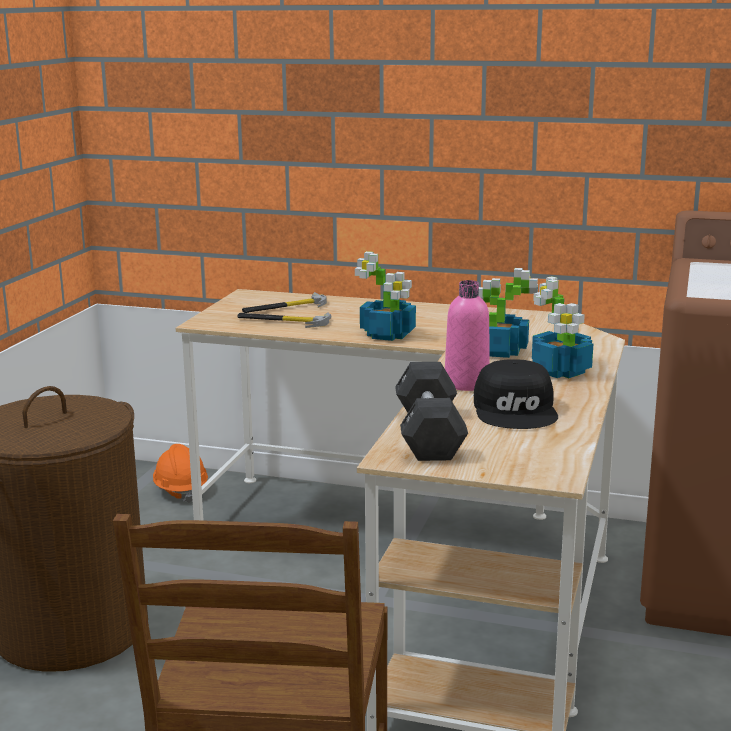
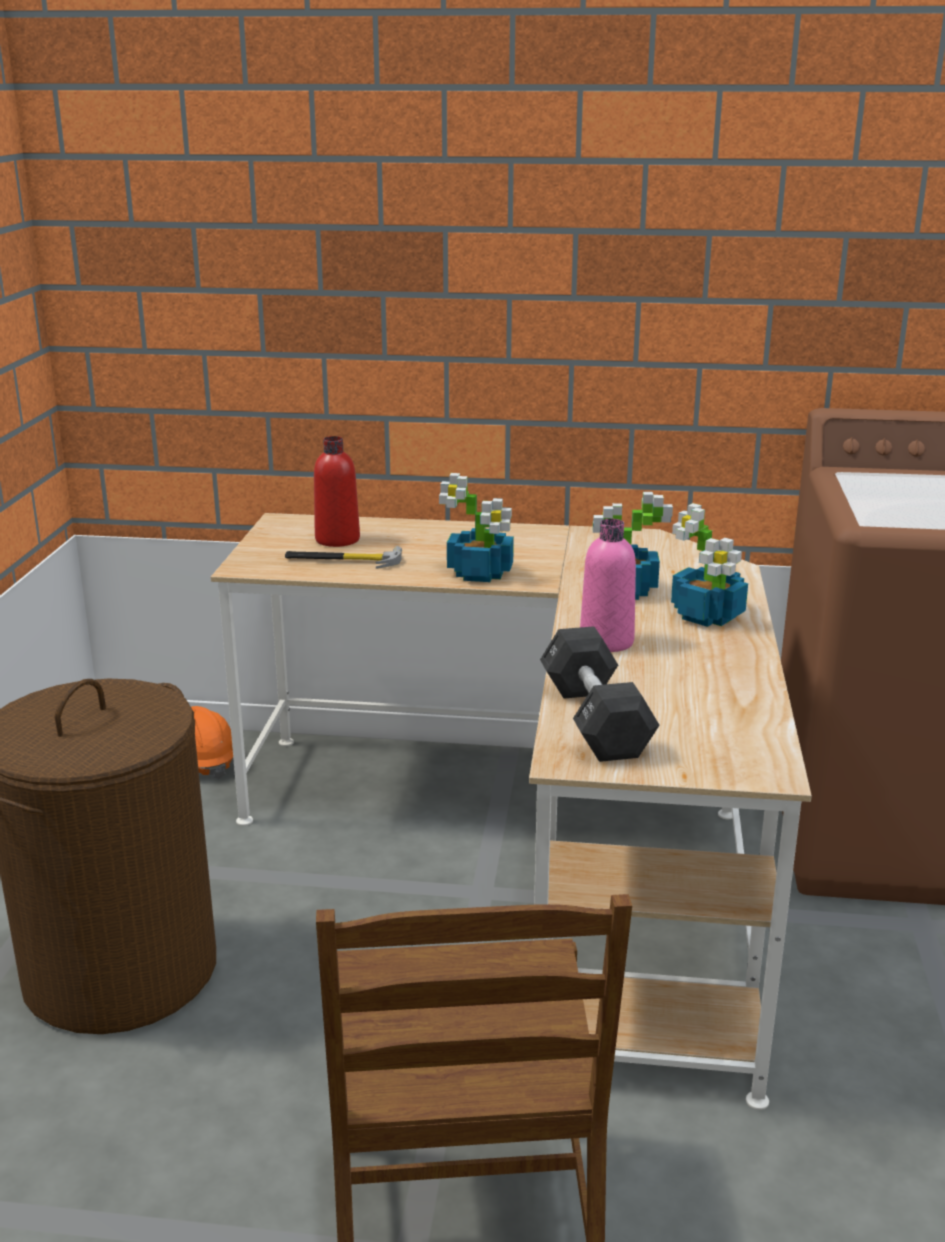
camera: 10 degrees left, 5 degrees up
(285, 308) = (337, 540): hammer -> red bottle
(516, 410) = (682, 677): black cap -> none

